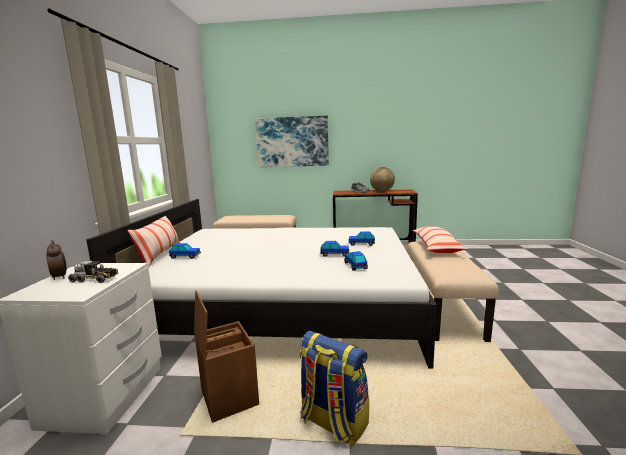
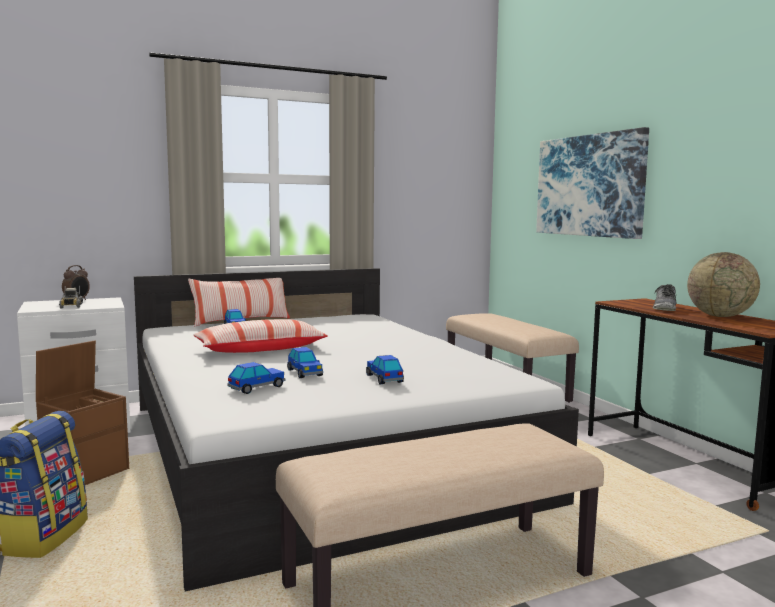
camera: 60 degrees right, 5 degrees down
(436, 247) = (499, 440): pillow -> pillow (260, 349)

